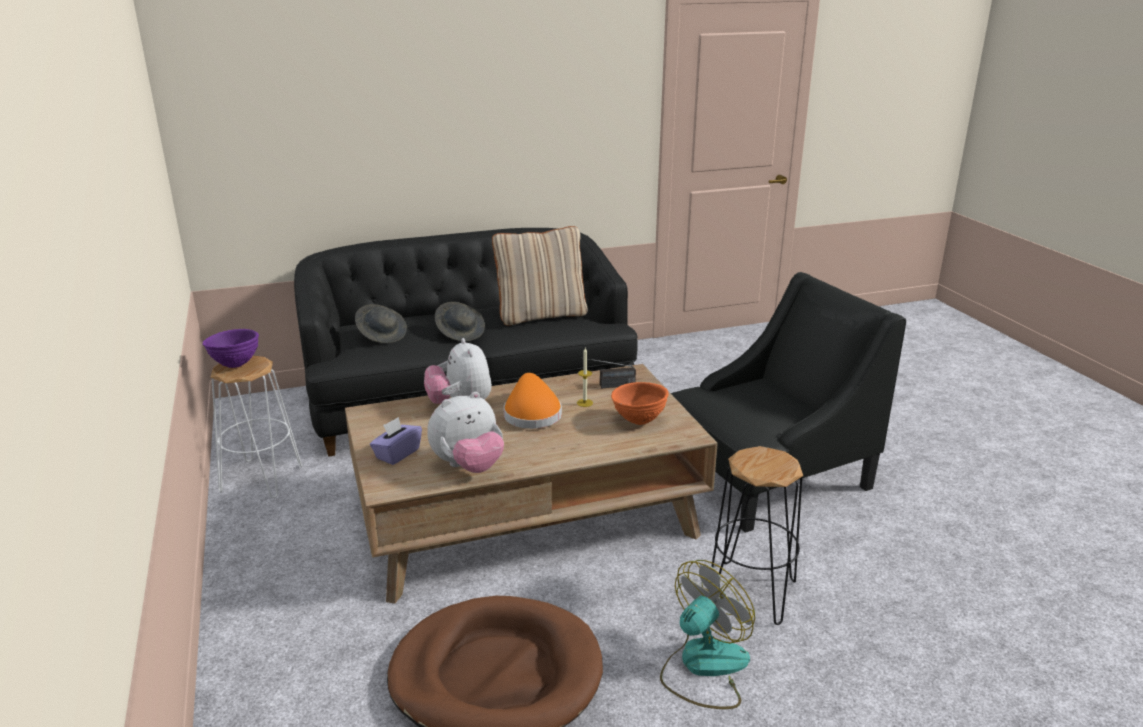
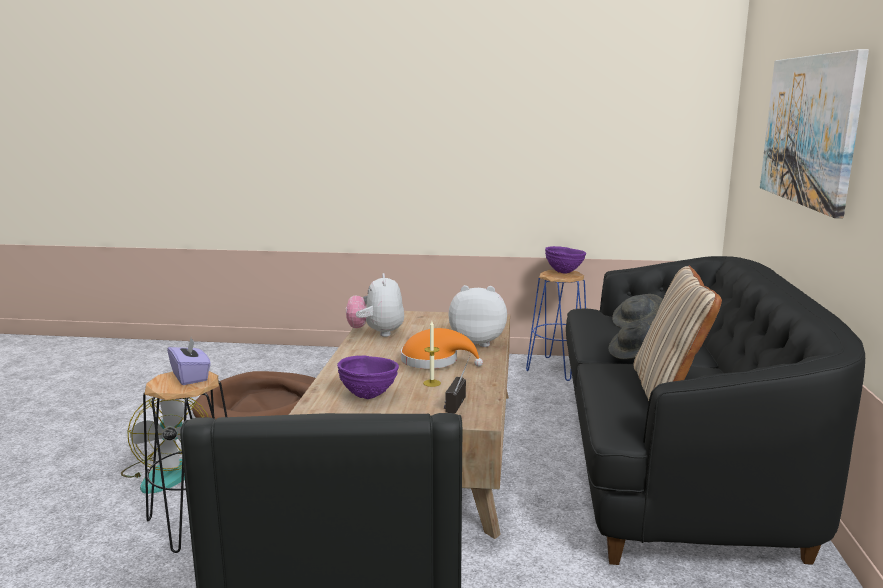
camera: 115 degrees right, 10 degrees down
(261, 478) = (558, 369): white stool -> blue stool
(397, 454) = (420, 319): purple tissue box -> purple tissue box (191, 377)
(399, 119) = (809, 130): none -> picture
(638, 421) = (368, 396): orange bowl -> purple bowl

